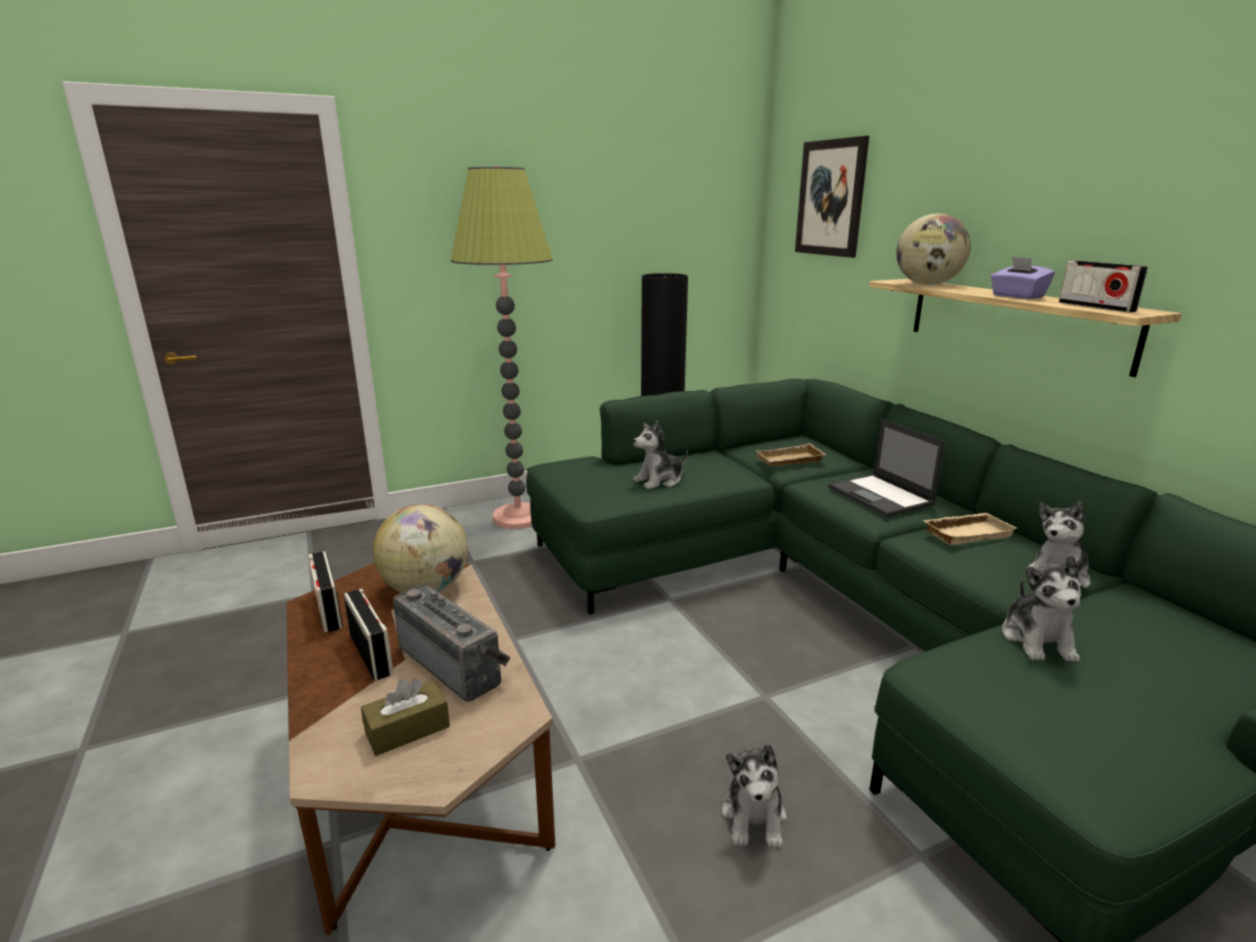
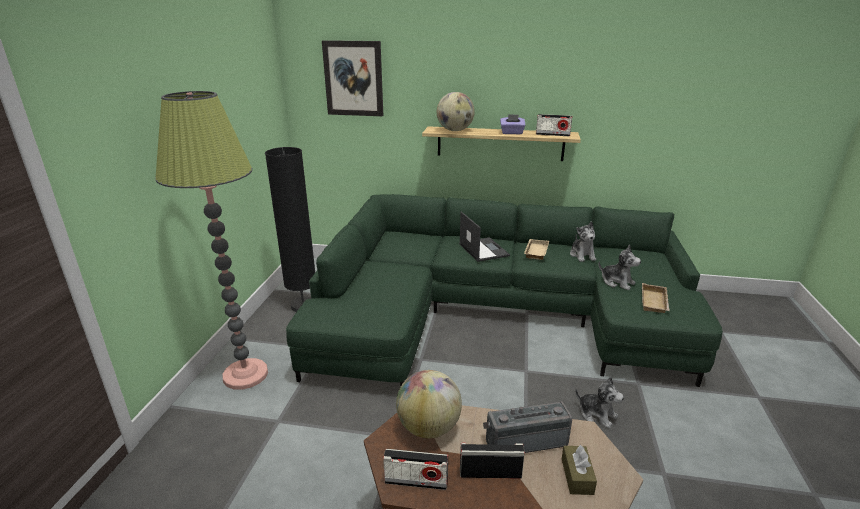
camera: 55 degrees left, 5 degrees up
(659, 480) = (387, 293): plush toy -> none
(789, 461) = (416, 249): beige tray -> beige tray (655, 302)
(881, 496) = (483, 249): laptop -> laptop turned 120 degrees counterclockwise

